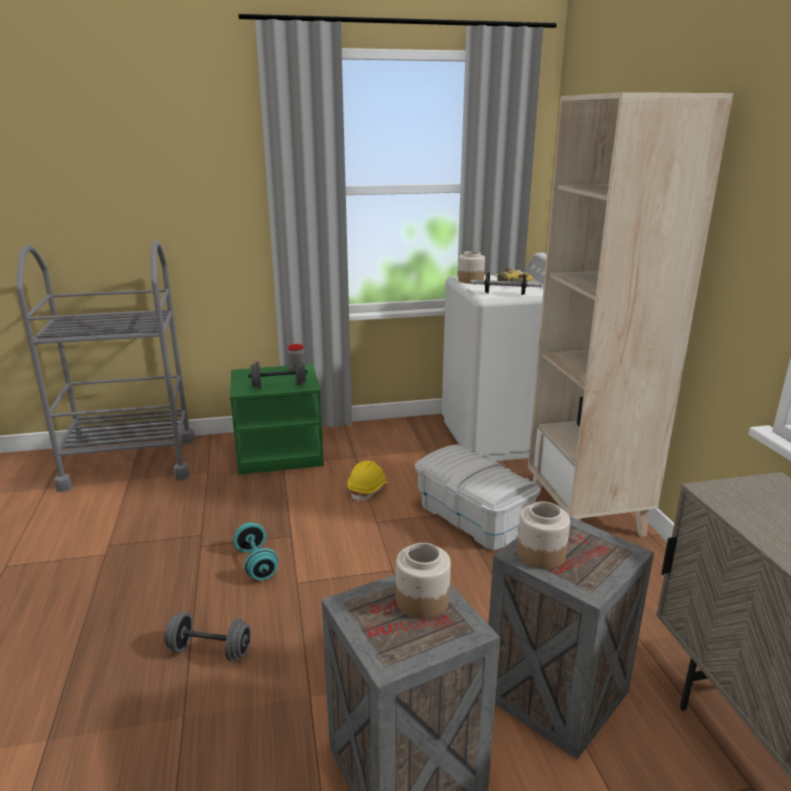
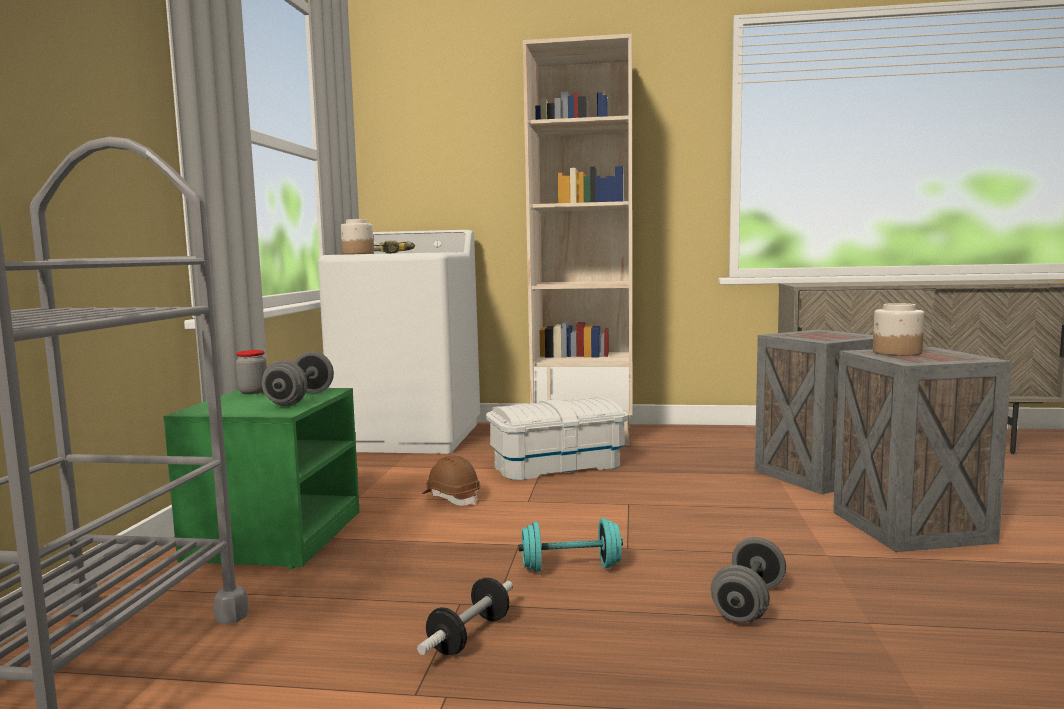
camera: 70 degrees left, 15 degrees down
(368, 490) = (452, 498): yellow hard hat -> brown hard hat
(504, 293) = (430, 252): dumbbell -> dumbbell (469, 636)
(540, 555) = (825, 338): jar -> none

